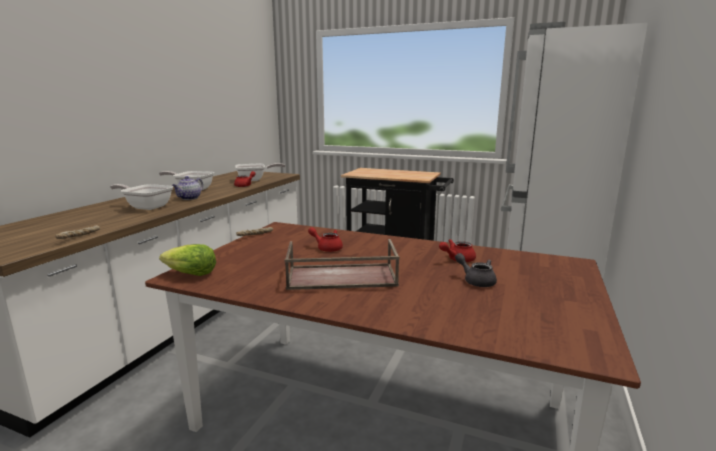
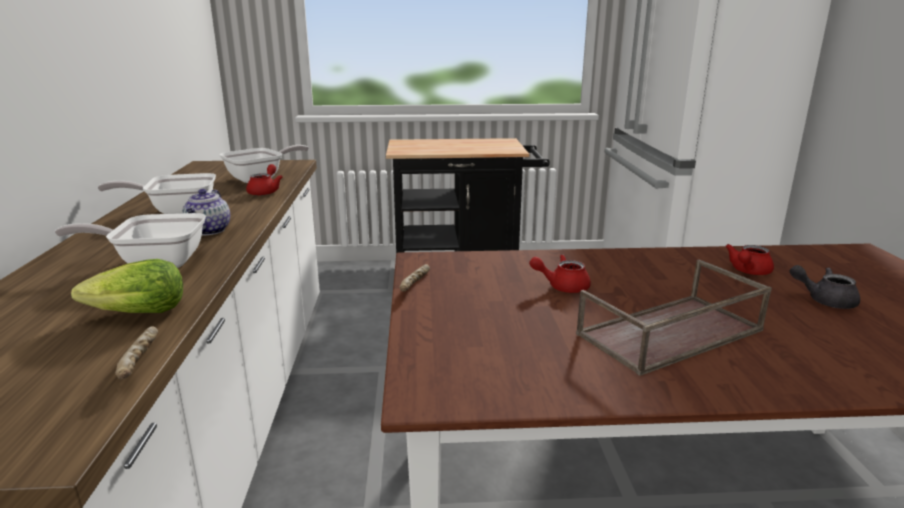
camera: 25 degrees left, 5 degrees up
(190, 274) = (441, 386): lettuce -> lettuce (138, 314)

